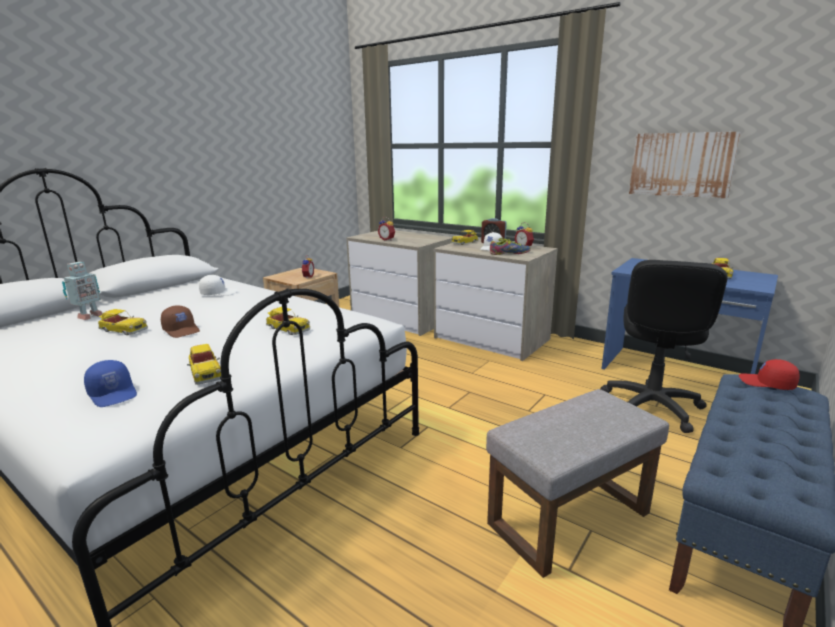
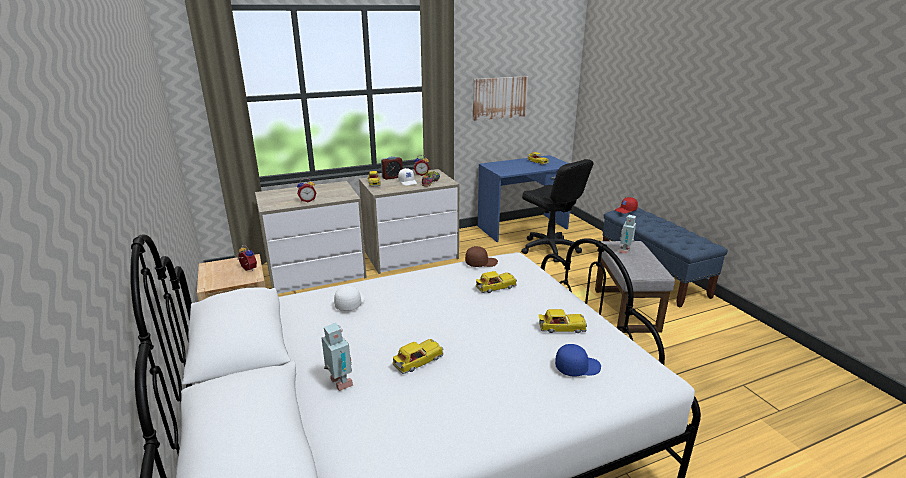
camera: 60 degrees left, 5 degrees up
(182, 330) = (452, 331): brown cap -> brown cap (481, 263)
(593, 413) = (625, 251): none -> toy robot

